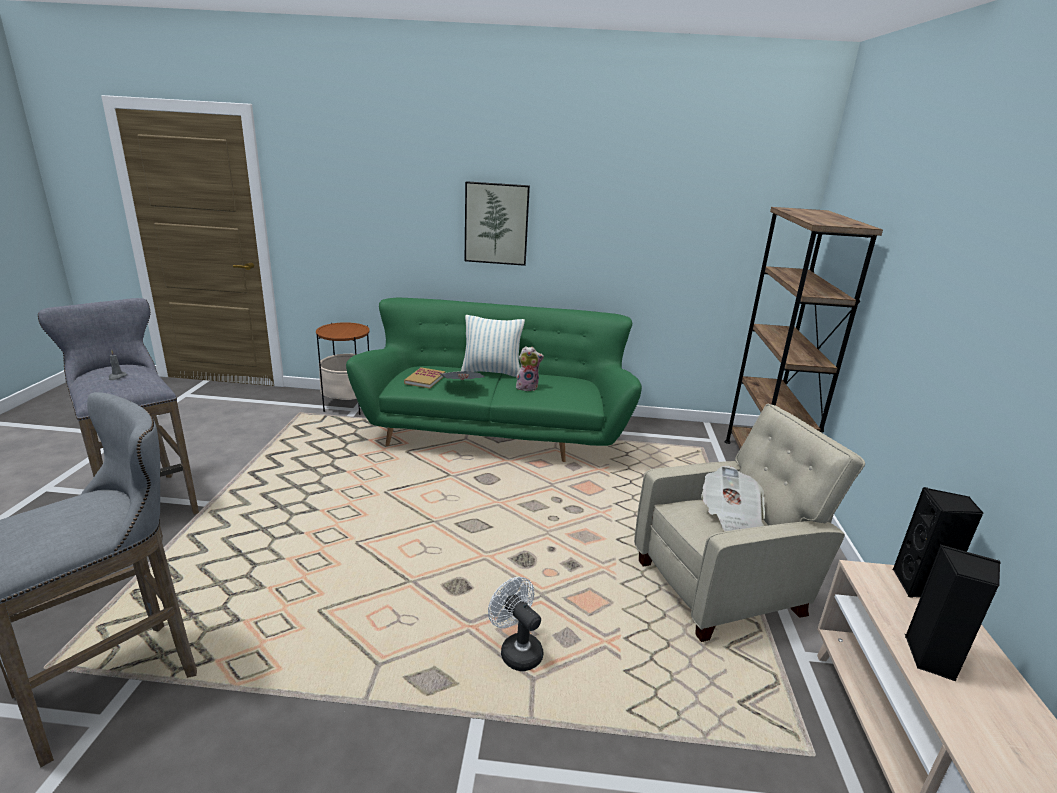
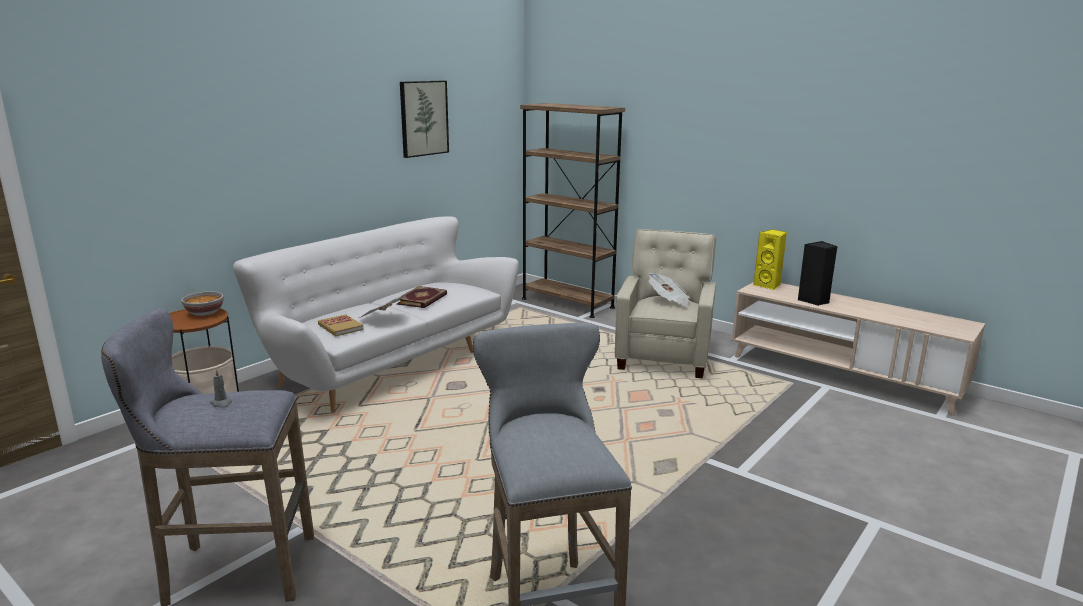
camera: 55 degrees left, 5 degrees down
(355, 329) = (205, 312): none -> bowl
(491, 372) = (366, 304): pillow -> none
(496, 223) = (315, 155): picture -> picture (423, 118)
(496, 433) = (389, 362): green sofa -> white sofa
(516, 650) = (661, 432): white fan -> none
(527, 387) = (422, 299): plush toy -> book
(920, 586) = (768, 285): black speaker -> yellow speaker

